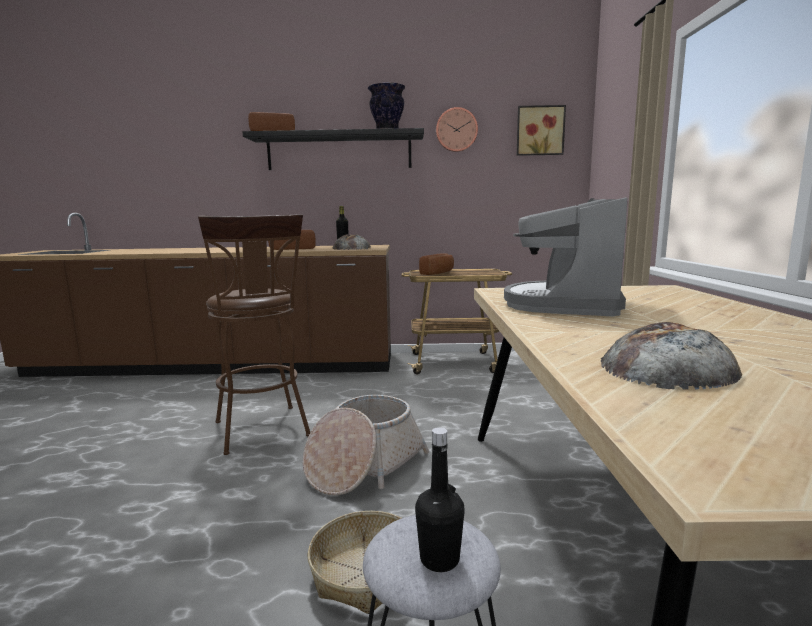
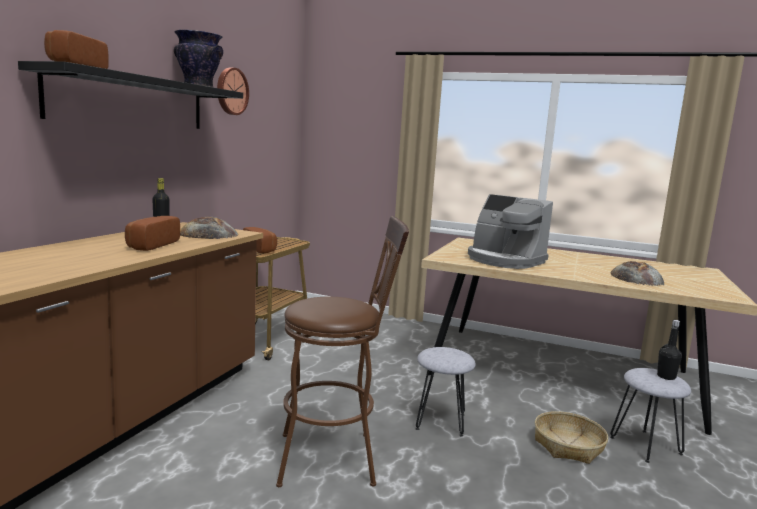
camera: 70 degrees left, 0 degrees up
(364, 465) = (440, 421): basket -> grey stool
(539, 131) = (279, 101): picture -> none

